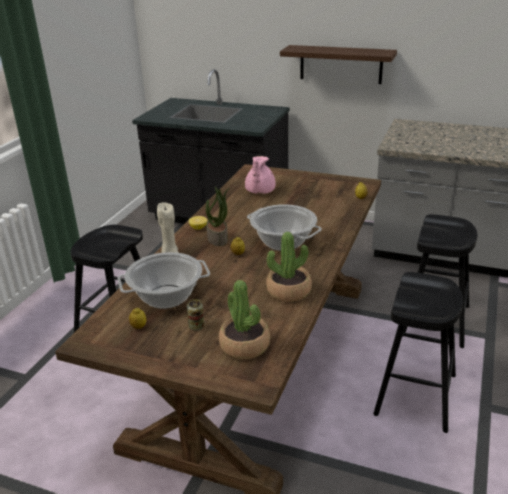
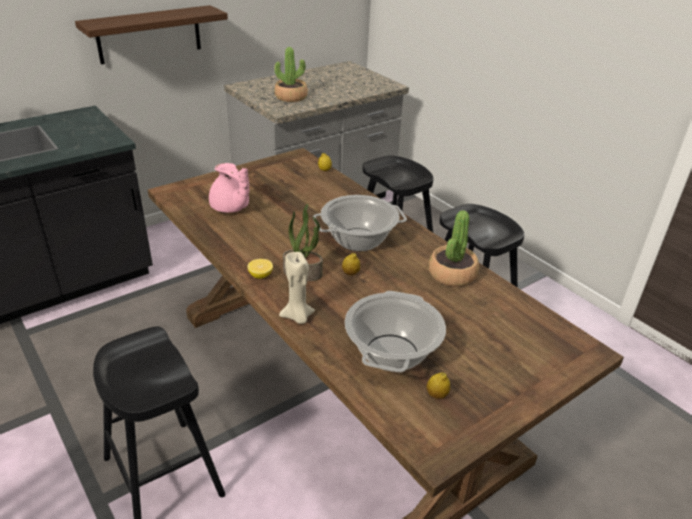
camera: 60 degrees left, 5 degrees up
(196, 326) = (469, 353): can -> none
(245, 345) = (524, 335): potted plant -> potted plant (291, 97)

